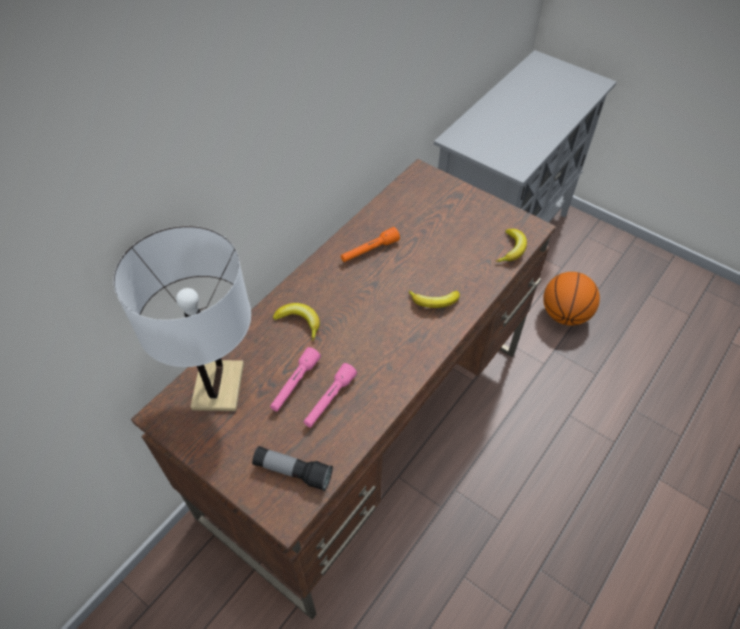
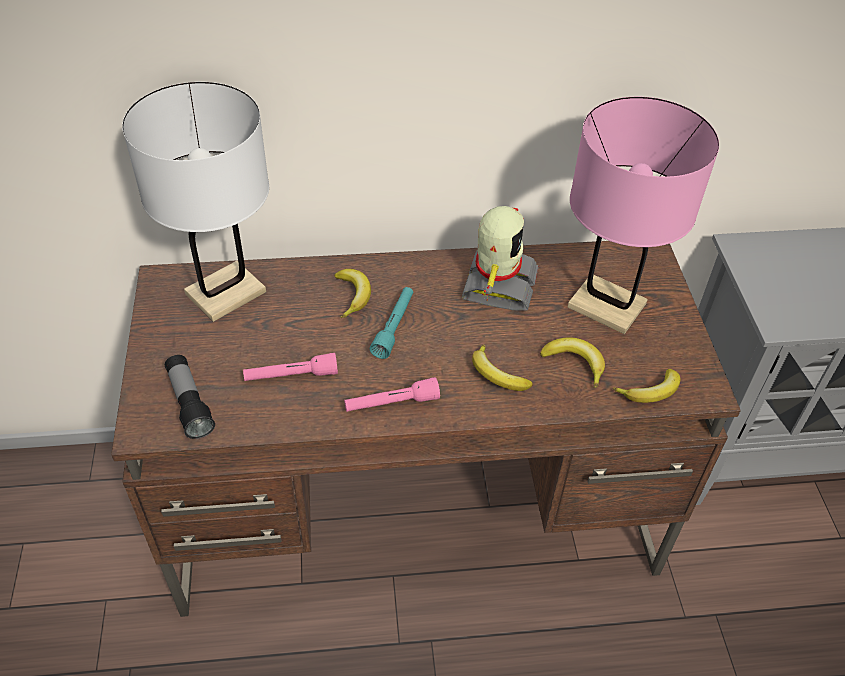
camera: 45 degrees right, 5 degrees down
(295, 384) = (282, 340): pink flashlight -> pink flashlight (391, 403)
(347, 321) = (394, 327): none -> turquoise flashlight
(369, 251) = (497, 284): orange flashlight -> toy robot
(436, 219) = (606, 305): none -> pink table lamp
(461, 263) = (575, 363): none -> banana
(564, 314) = (778, 589): basketball -> none

